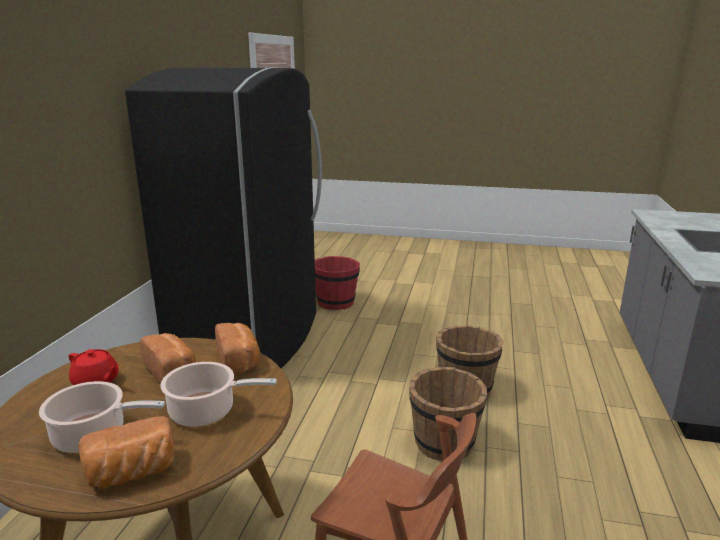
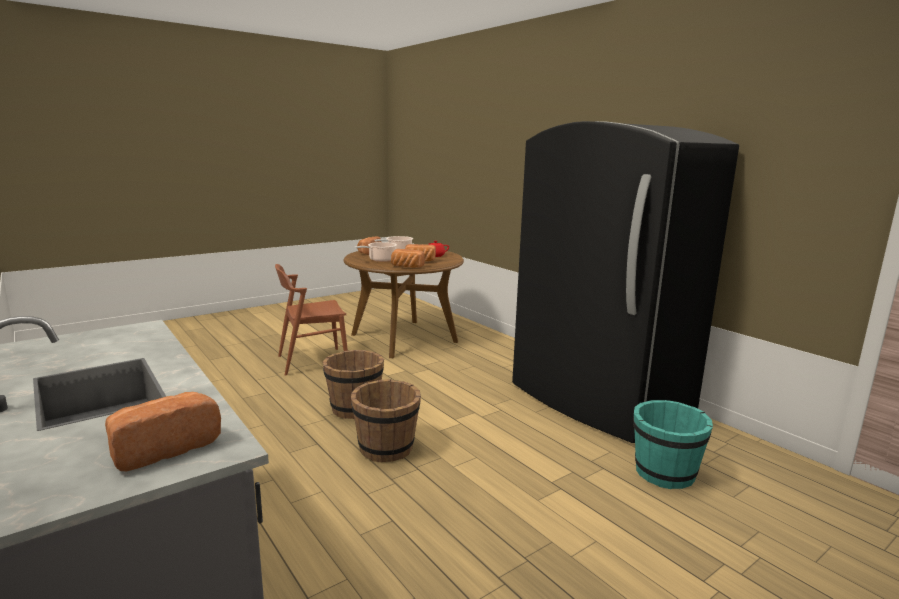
camera: 130 degrees right, 5 degrees down
(336, 302) = (664, 473): red bucket -> turquoise bucket
(672, 217) = (164, 447): none -> bread

